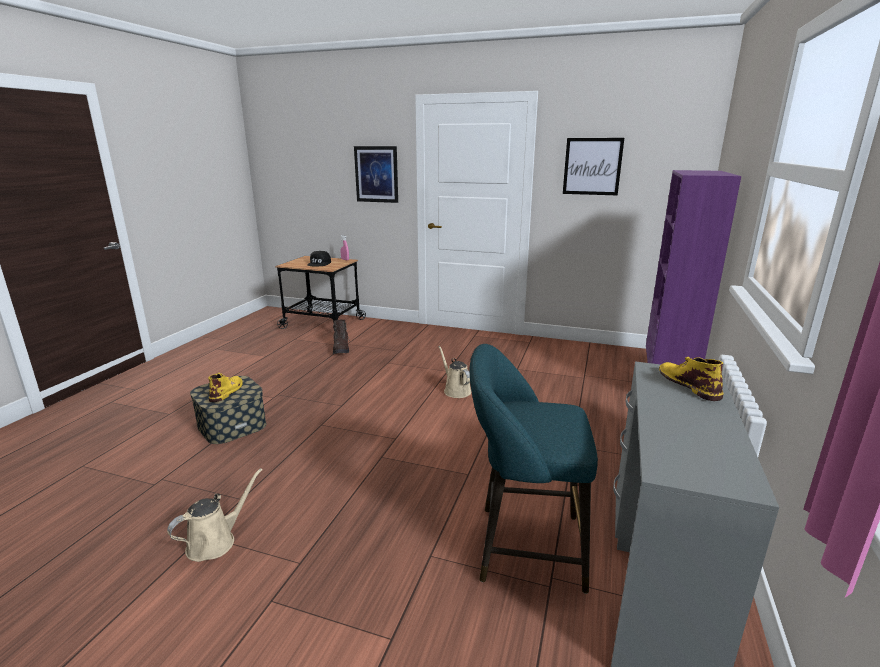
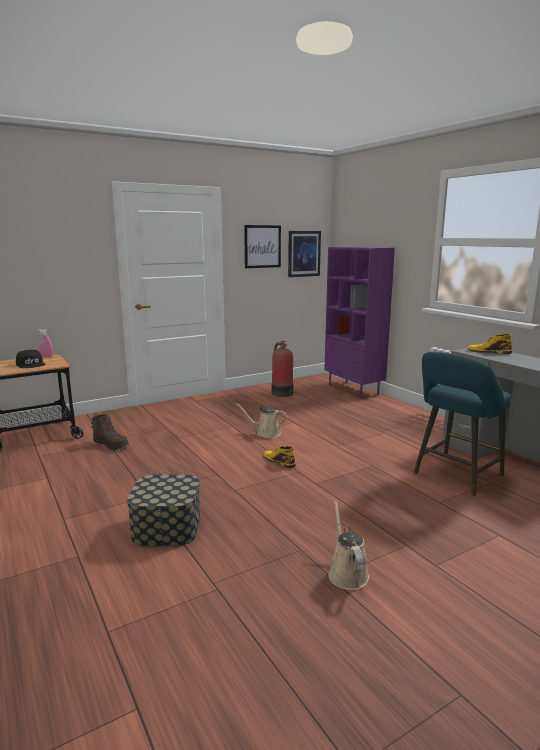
camera: 50 degrees left, 5 degrees down
(227, 391) = (166, 488): yellow boot -> yellow boot (279, 461)
(376, 174) = (72, 260): picture -> picture (304, 253)
(569, 357) = (281, 393): none -> fire extinguisher

